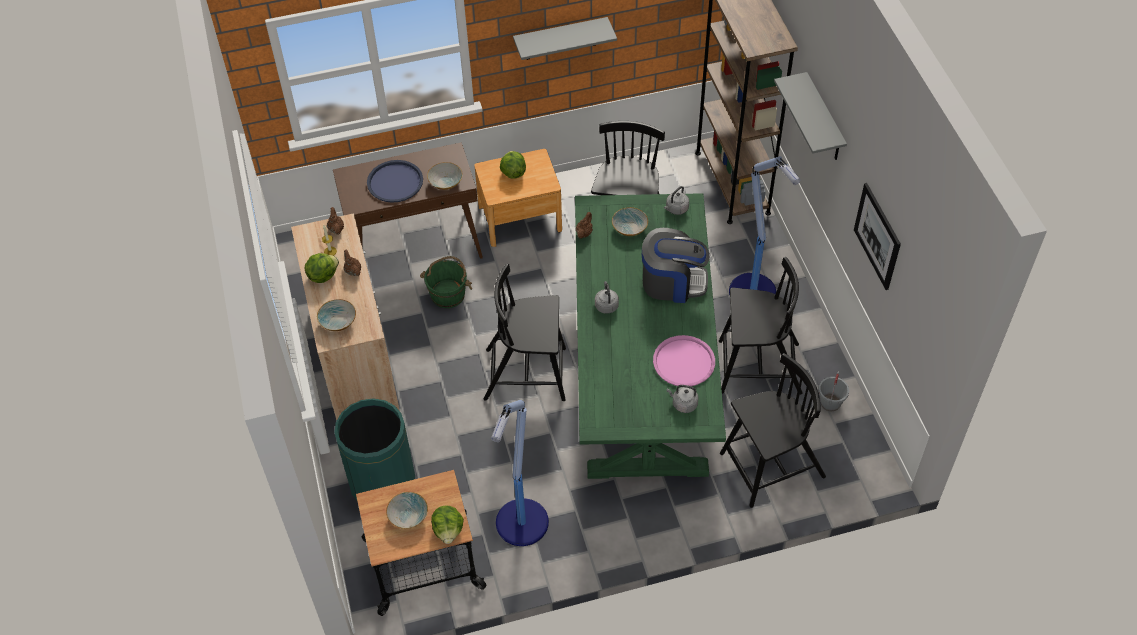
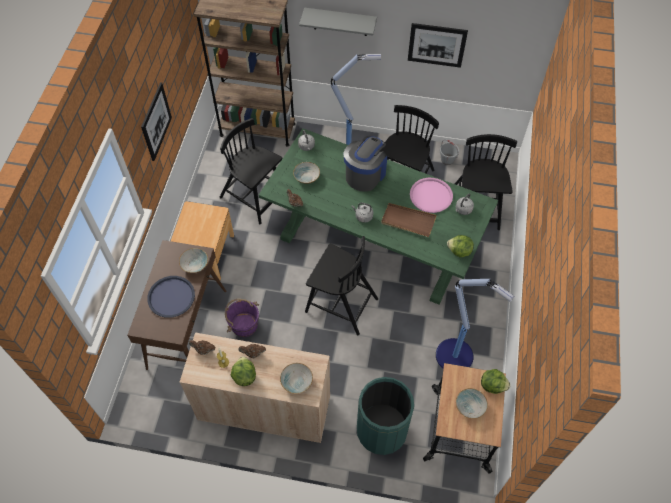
camera: 65 degrees left, 5 degrees up
(448, 294) = (244, 324): green bucket -> purple bucket
(513, 172) = (193, 228): lettuce -> lettuce (459, 251)
(527, 374) = (340, 304): black chair -> black chair turned 90 degrees counterclockwise
(560, 39) = (156, 121): grey shelf -> picture
(628, 352) = (408, 221): none -> brown tray

